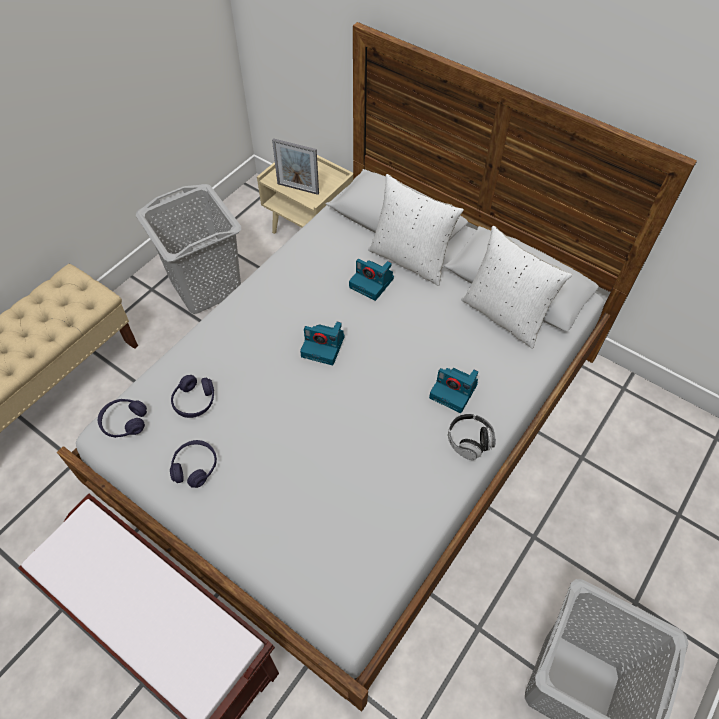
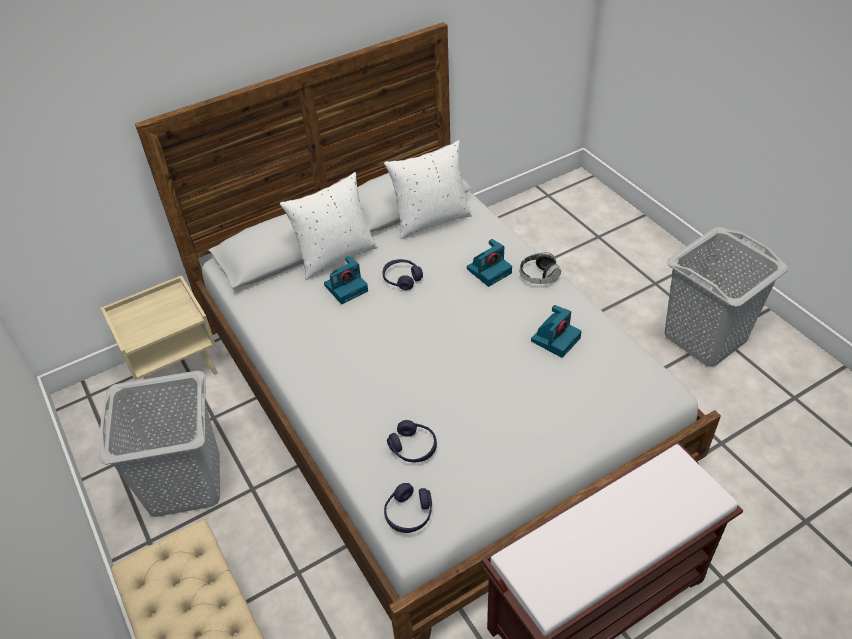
camera: 65 degrees left, 10 degrees down
(195, 467) = (487, 463): purple headphones -> purple headphones (402, 279)
(298, 188) = (164, 324): picture frame -> none
(324, 346) = (400, 338): camera -> camera (555, 338)

